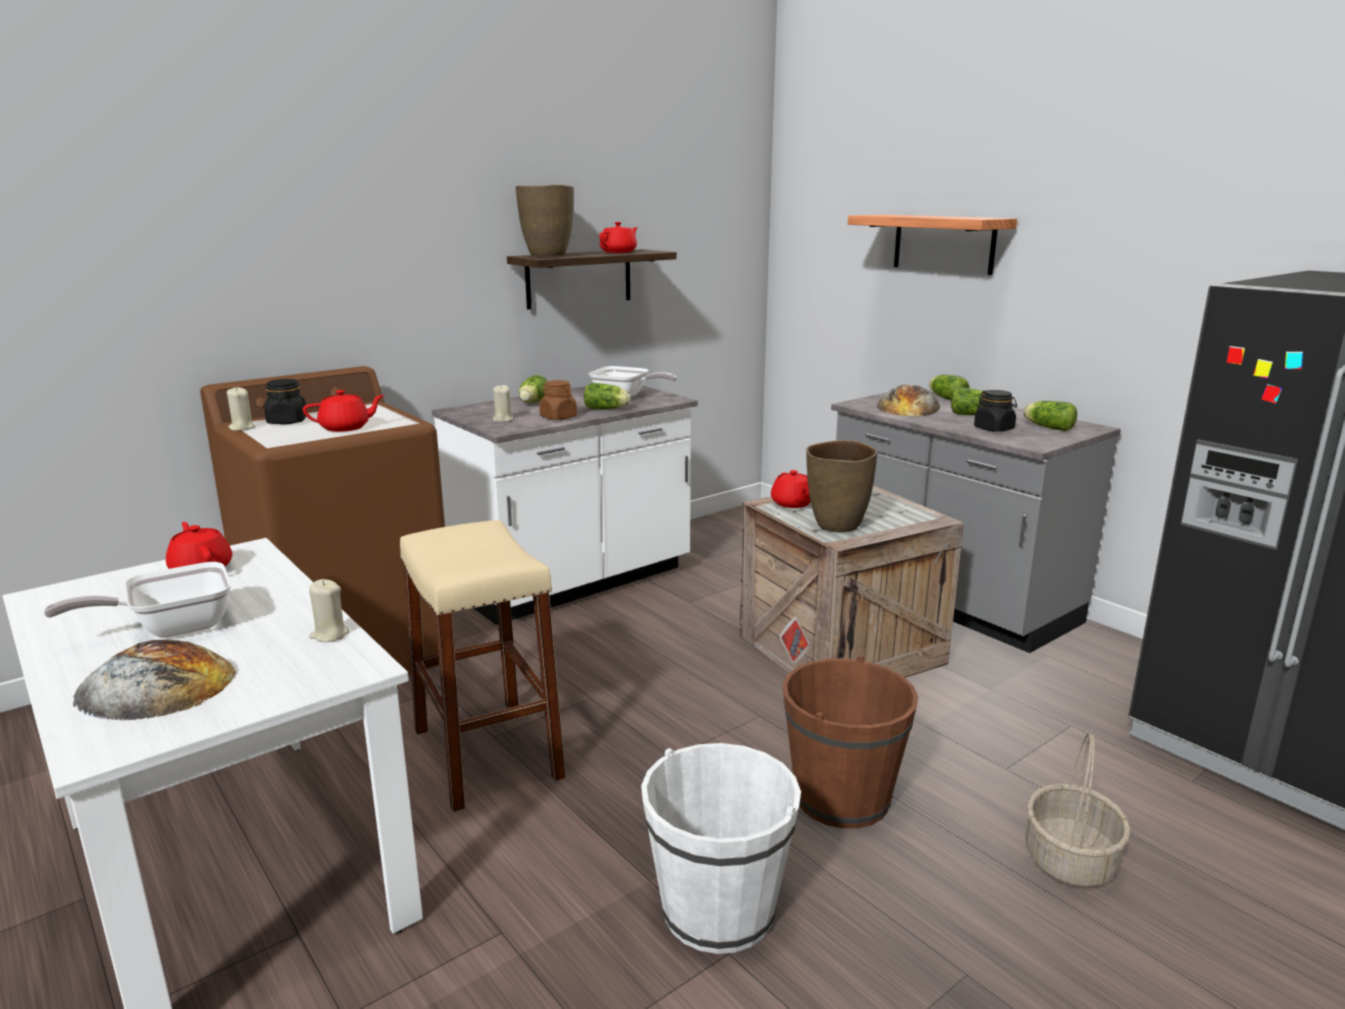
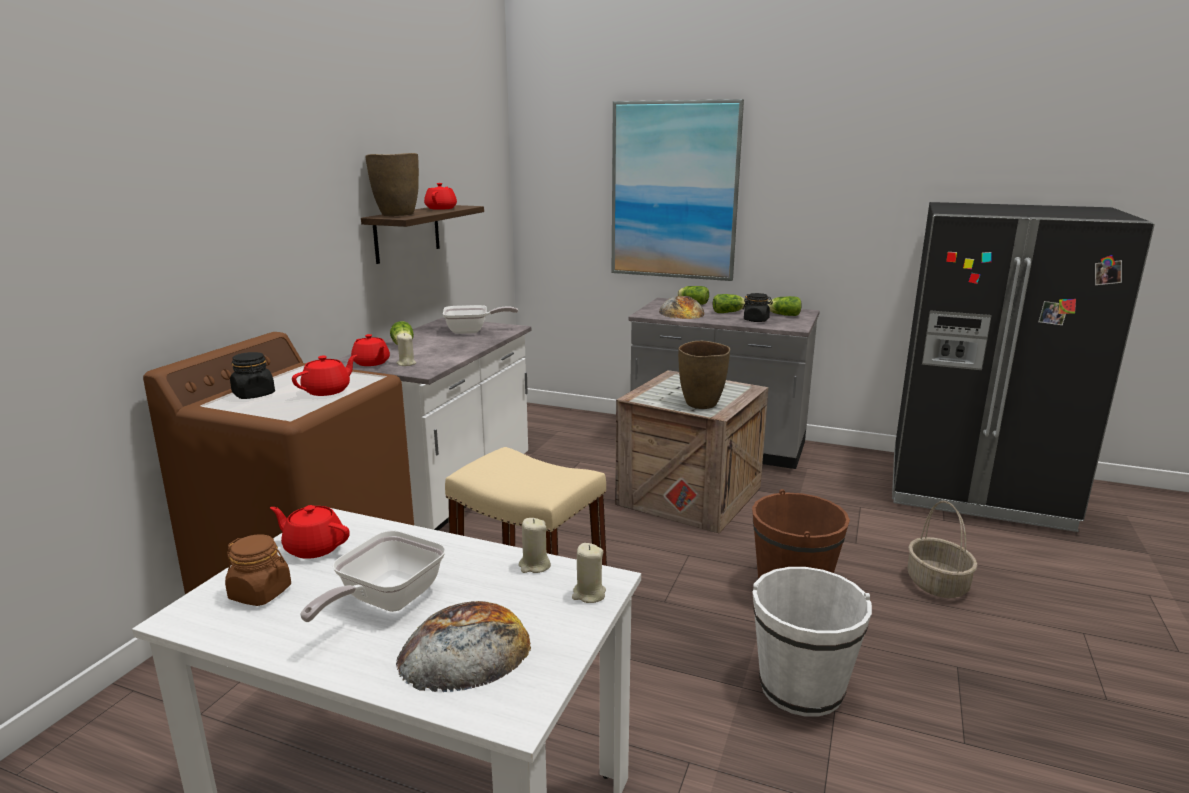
camera: 30 degrees left, 0 degrees up
(242, 428) = (218, 408): beige candle -> beige candle (588, 594)
(558, 417) = (450, 355): brown jar -> brown jar (261, 593)
(607, 409) = (476, 342): lettuce -> none
(792, 504) = (651, 394): red teapot -> red teapot (371, 363)
(943, 243) = (674, 191): shelf -> picture

